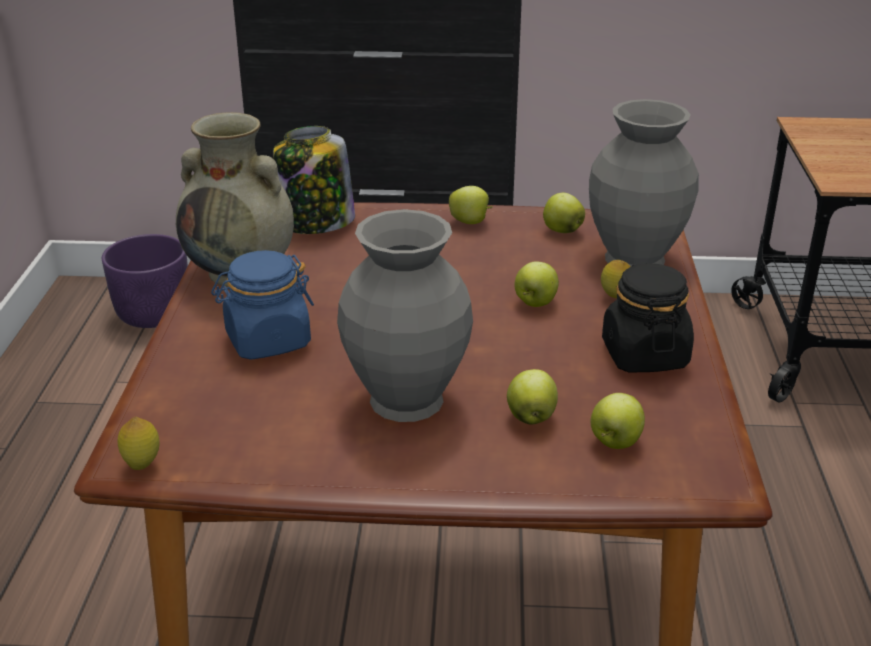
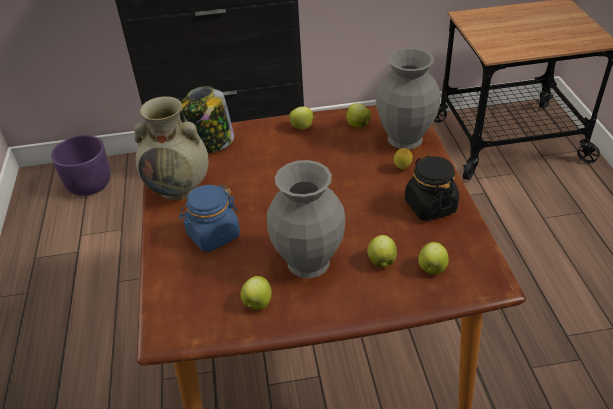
camera: 10 degrees left, 10 degrees up
(142, 465) = (172, 337): lemon -> none
(535, 303) = (359, 180): apple -> apple (257, 303)

